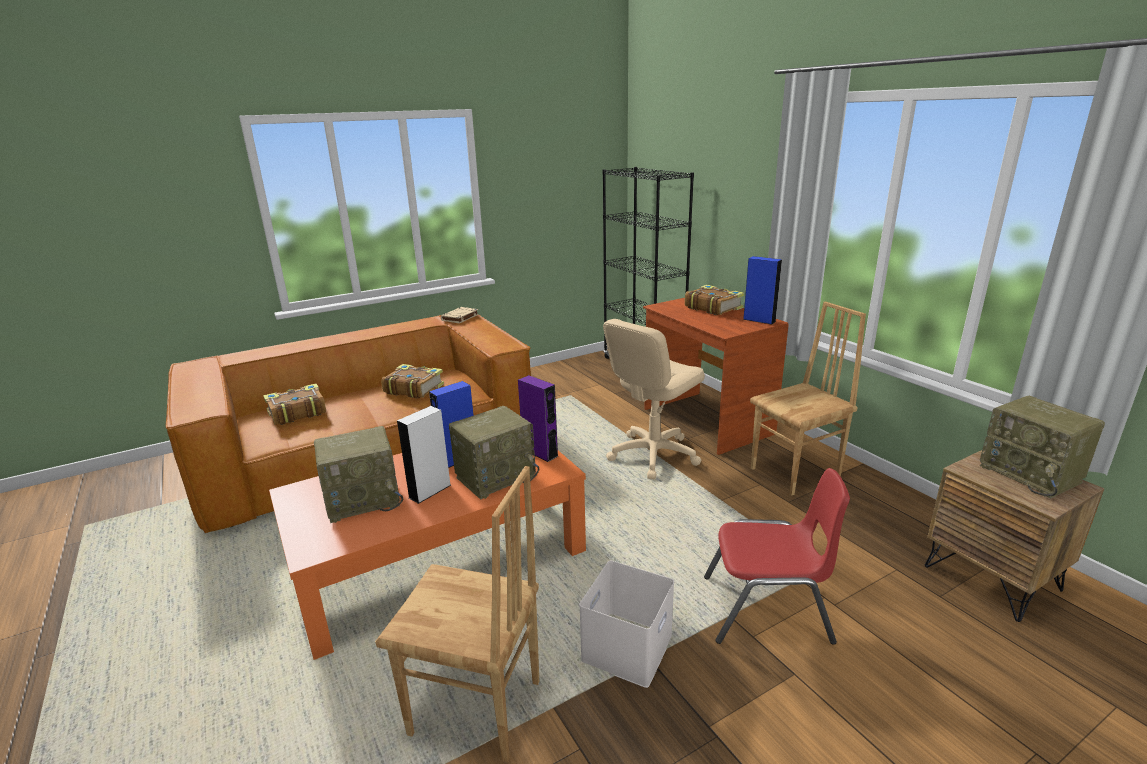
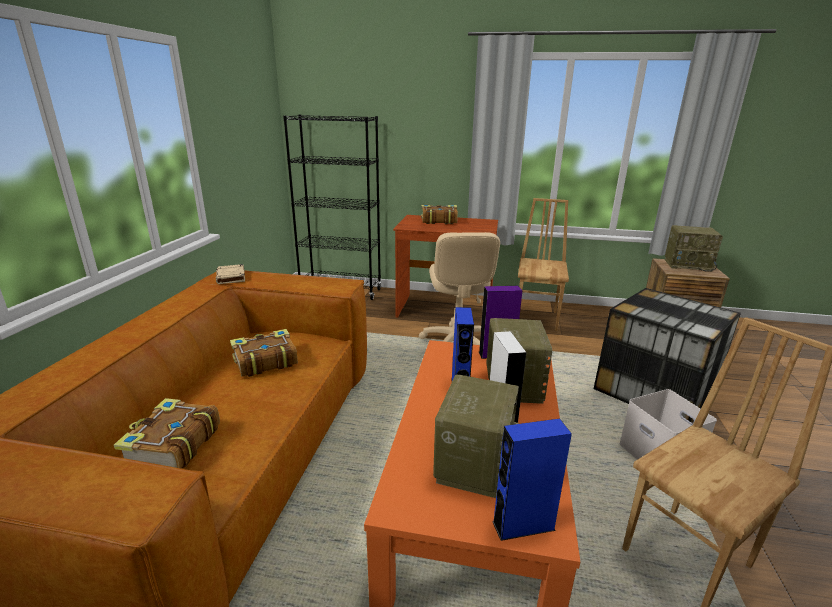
camera: 50 degrees left, 0 degrees up
(759, 320) = (482, 221): blue speaker -> blue speaker (523, 526)
(767, 610) = (655, 391): red chair -> storage box

